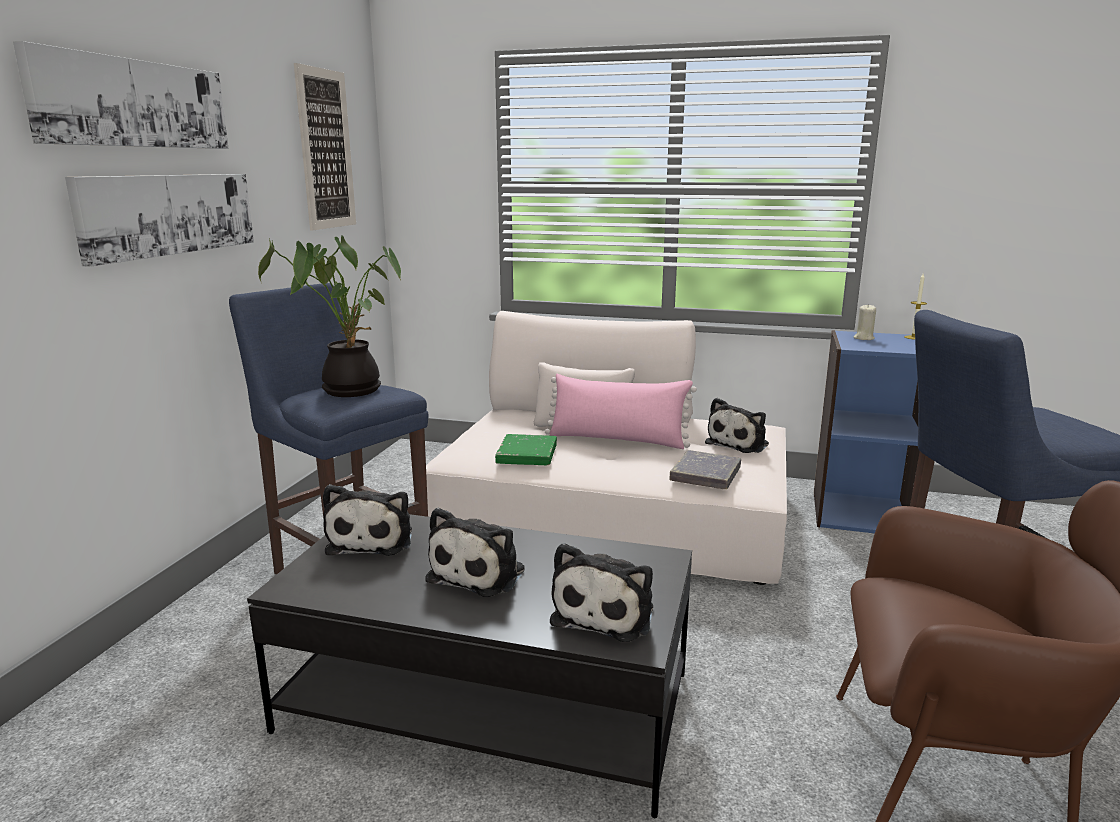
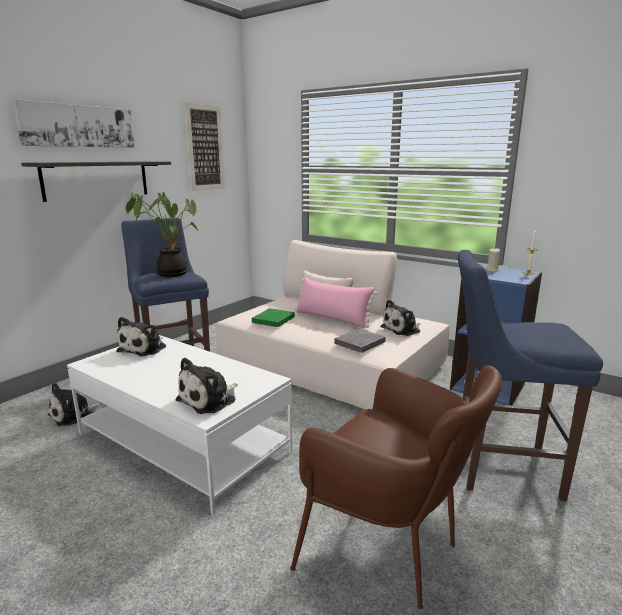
camera: 20 degrees right, 0 degrees up
(169, 214) = (97, 180): picture -> shelf
(480, 573) = (174, 371): plush toy -> plush toy (74, 414)
(488, 702) = (183, 442): black coffee table -> white coffee table

